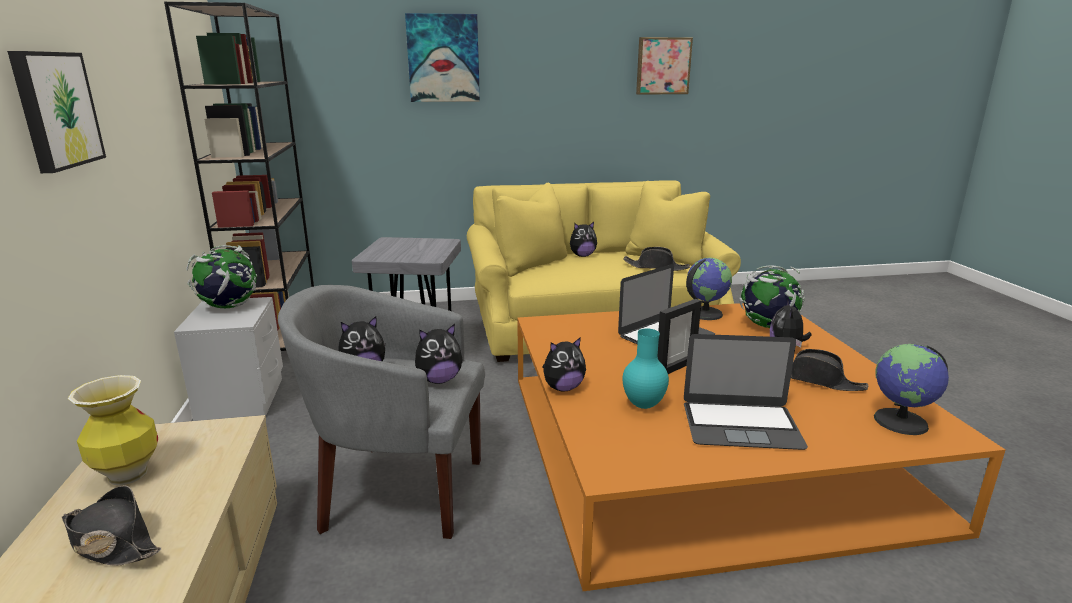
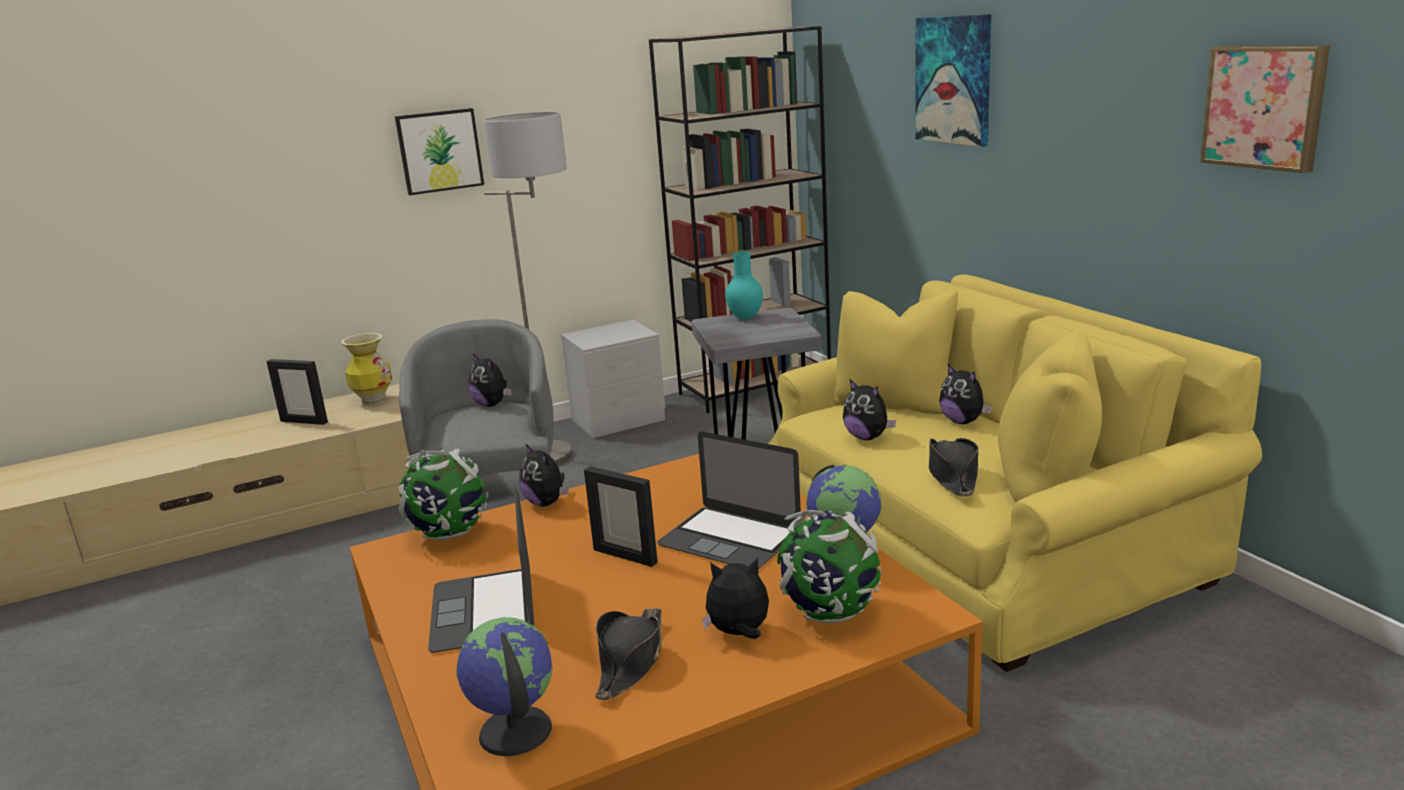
camera: 75 degrees right, 0 degrees up
(111, 542) = (305, 421): black hat -> picture frame
(228, 306) = (622, 330): globe -> globe (448, 534)
(287, 440) = (559, 459): none -> grey floor lamp
(439, 380) = (478, 432): plush toy -> plush toy (867, 437)
(644, 405) = (517, 550): turquoise vase -> turquoise vase (745, 318)

